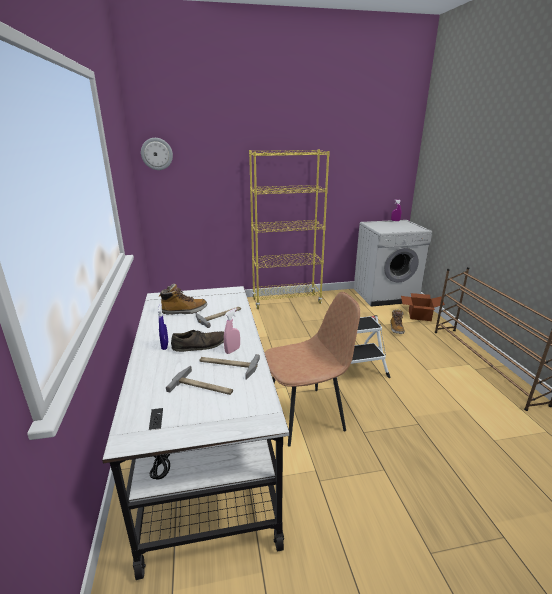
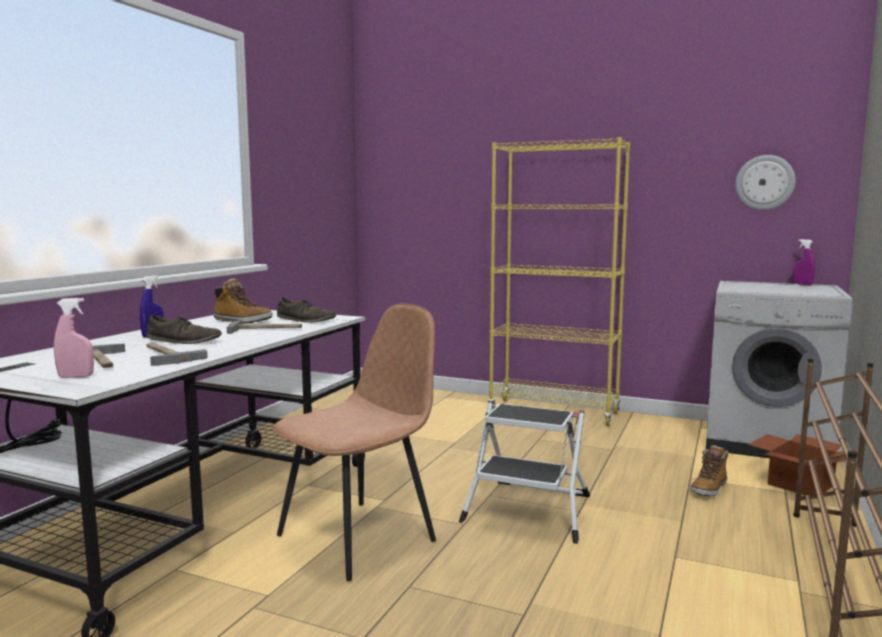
camera: 35 degrees right, 15 degrees down
(157, 154) = (386, 156): wall clock -> wall clock (764, 182)
(220, 299) = (305, 320): none -> brown shoe
(232, 350) = (201, 349): pink spray bottle -> pink spray bottle (76, 376)
(306, 415) = (359, 537): brown chair -> brown chair turned 60 degrees counterclockwise

